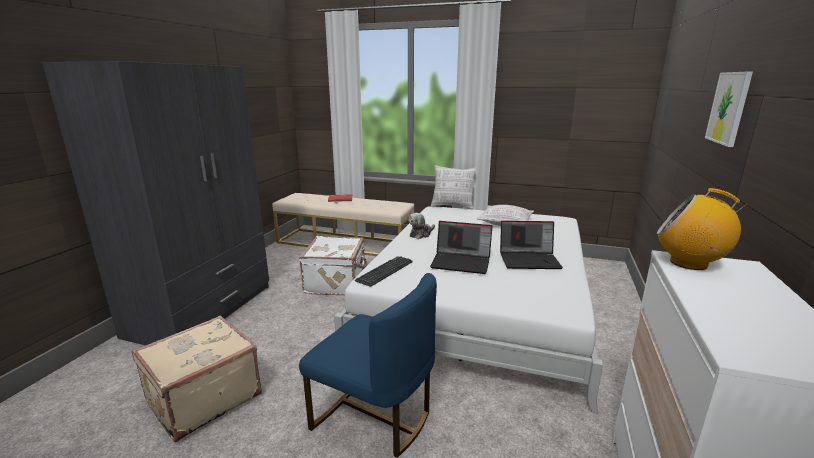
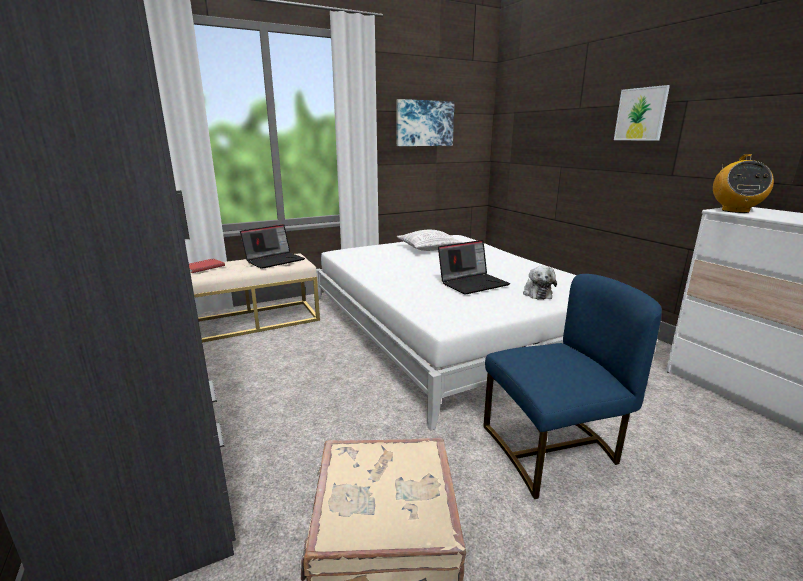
camera: 45 degrees left, 0 degrees up
(337, 282) = (293, 366): white suitcase -> none
(385, 271) = (435, 311): keyboard -> none
(421, 234) = (383, 274): plush toy -> plush toy (536, 293)
(452, 206) = (349, 246): pillow -> none
(529, 260) = (507, 267): laptop -> laptop (275, 260)
(557, 99) = (424, 123): none -> picture
(689, 263) = (735, 211): radio -> radio turned 60 degrees counterclockwise

